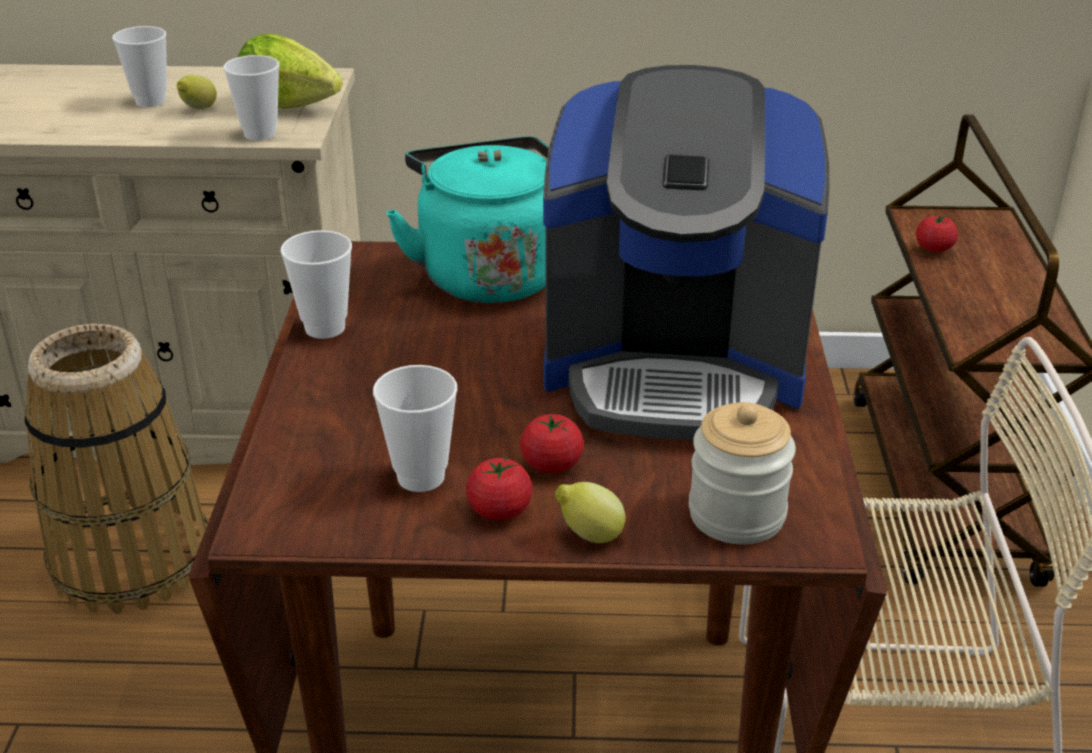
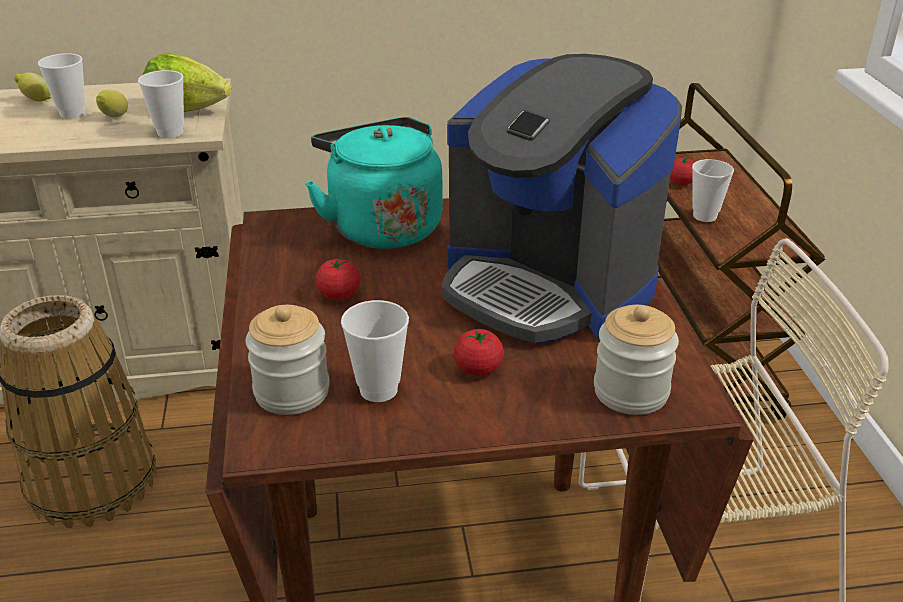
camera: 10 degrees left, 0 degrees up
(316, 468) = (292, 392): none -> jar
(325, 328) = (265, 279): cup -> cup (704, 216)
(499, 510) = (449, 409): tomato -> tomato (339, 295)
(589, 536) = (525, 421): lemon -> lemon (36, 100)
(674, 368) = (547, 285): coffee machine -> coffee machine turned 45 degrees clockwise

